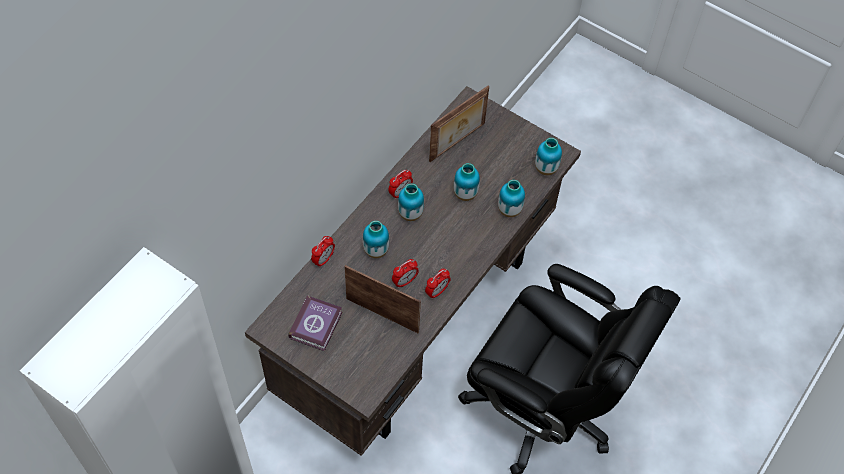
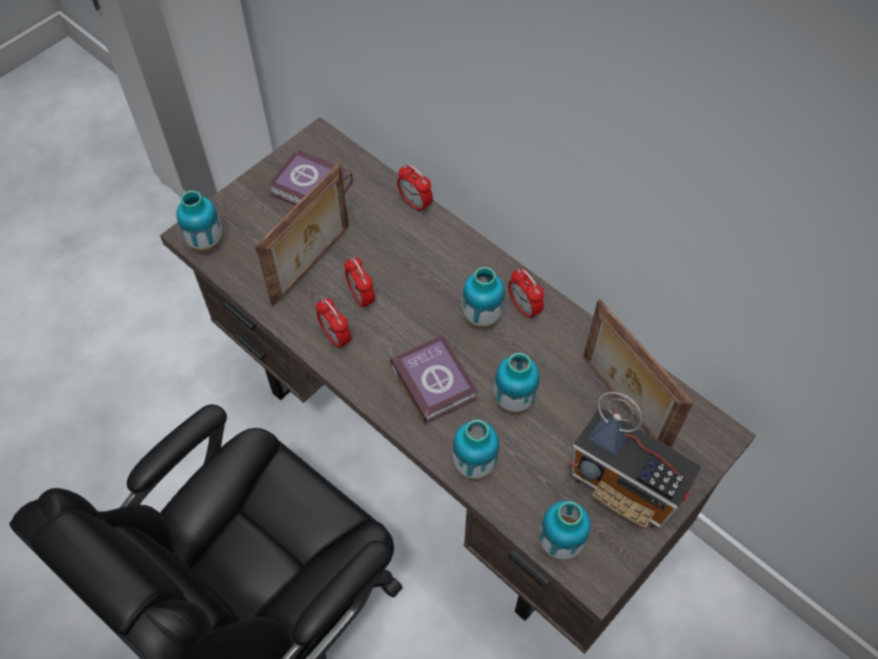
camera: 100 degrees right, 0 degrees up
(376, 251) = (420, 266): vase -> vase (206, 243)
(459, 235) = (434, 381): none -> book
(506, 141) = (626, 484): none -> radio

